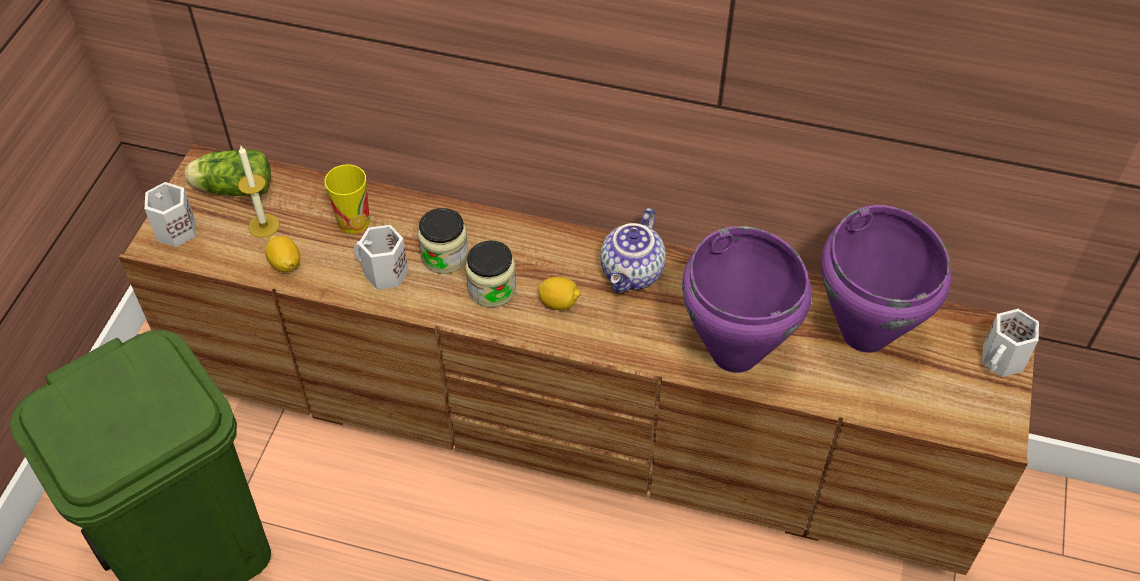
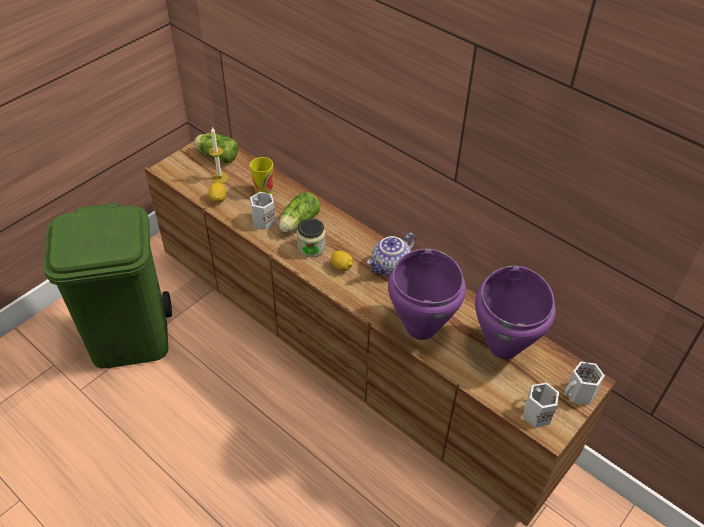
camera: 25 degrees right, 5 degrees down
(174, 230) = (177, 165): white mug -> white mug (535, 413)
(445, 256) = (298, 223): jar -> lettuce

